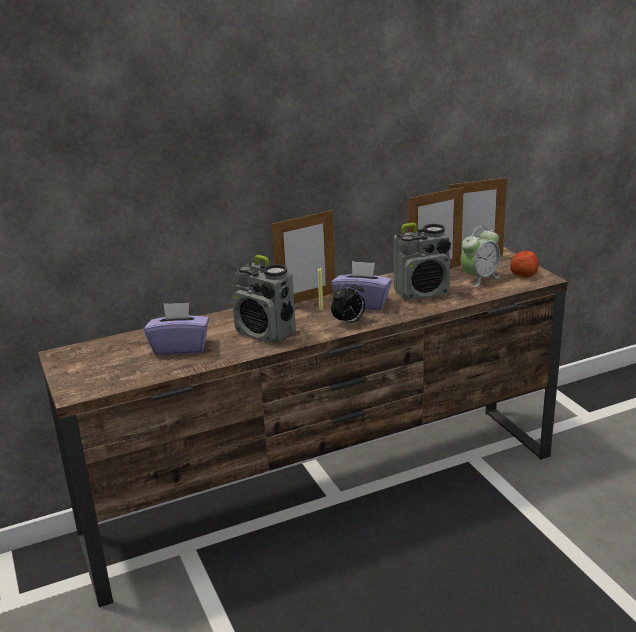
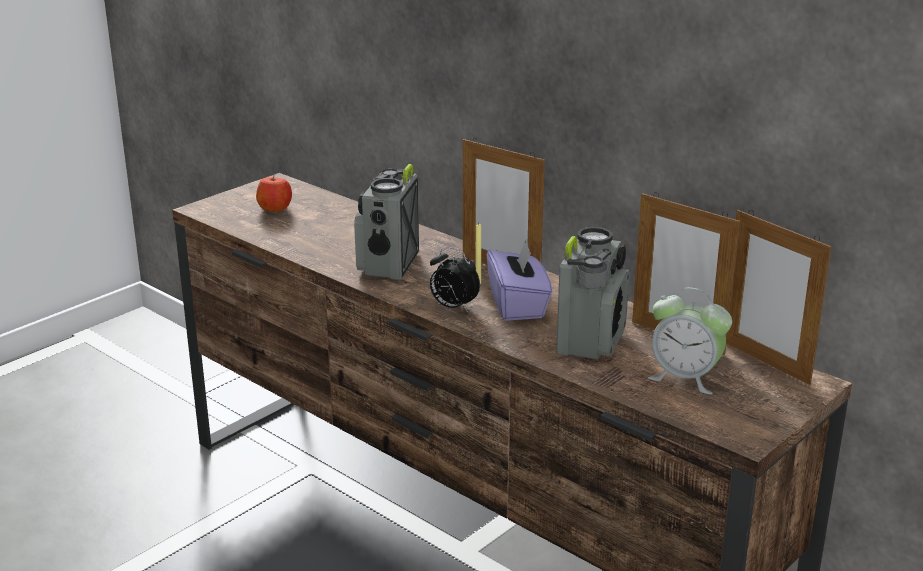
camera: 65 degrees right, 0 degrees up
(180, 347) = (324, 230): purple tissue box -> none
(422, 292) = (591, 340): radio -> radio turned 120 degrees counterclockwise
(524, 274) = (743, 415): apple -> apple (275, 208)

